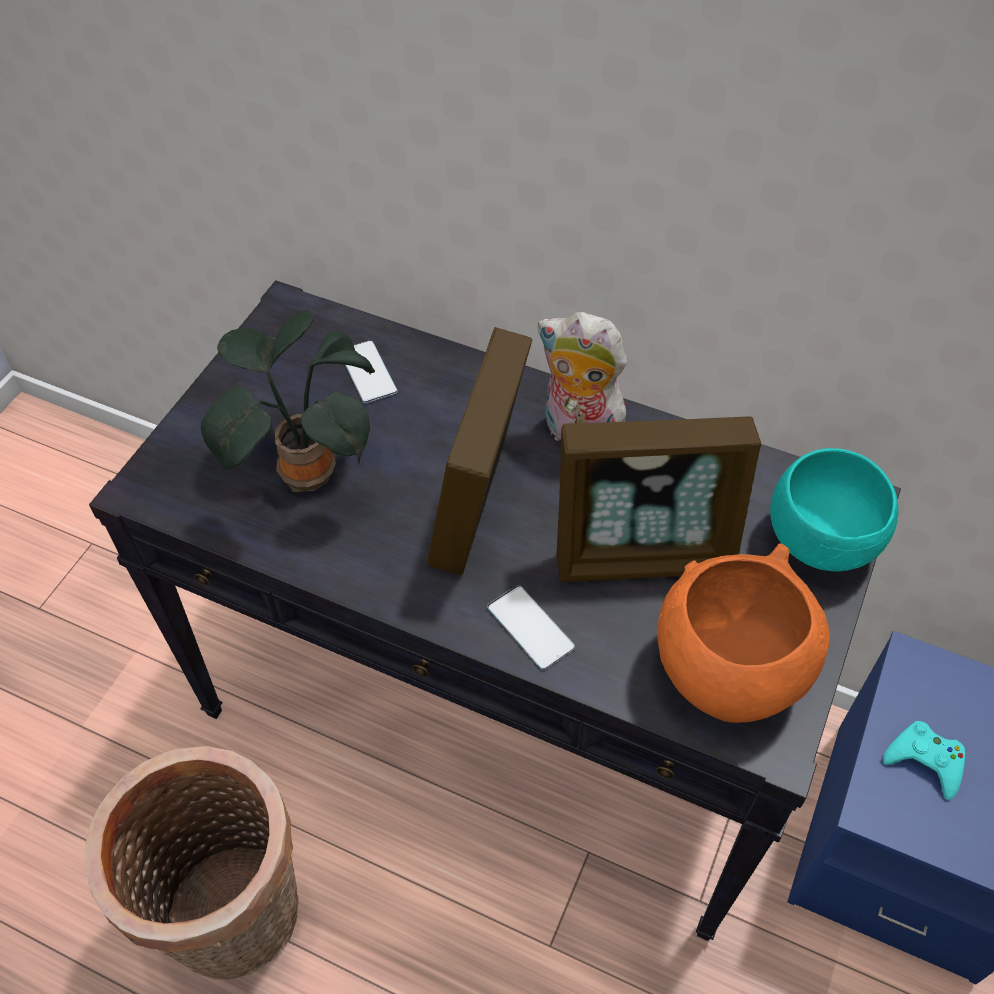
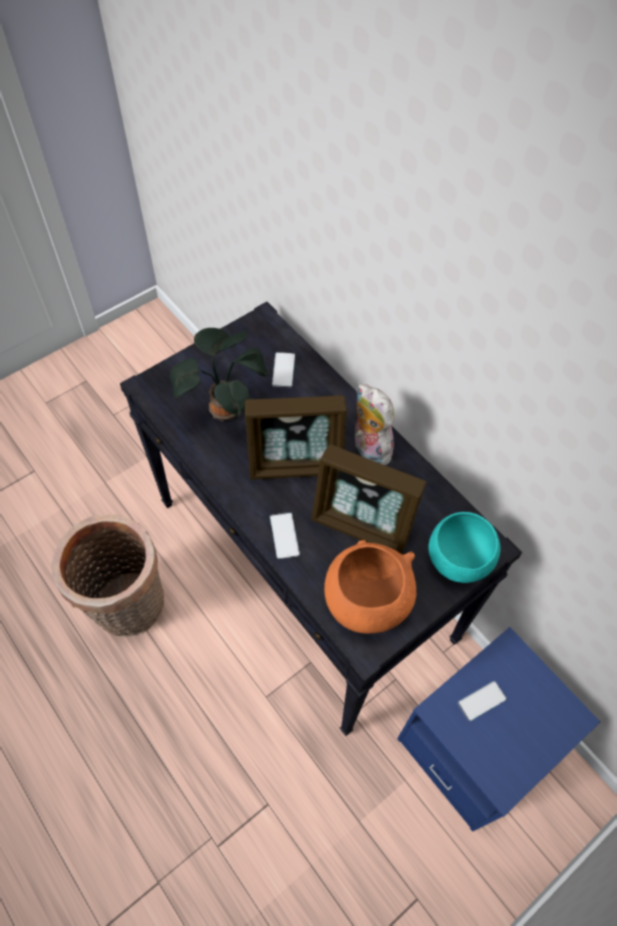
camera: 25 degrees right, 5 degrees up
(479, 507) = (296, 464): picture frame -> picture frame turned 135 degrees counterclockwise
(925, 761) = (481, 701): turquoise game controller -> phone

